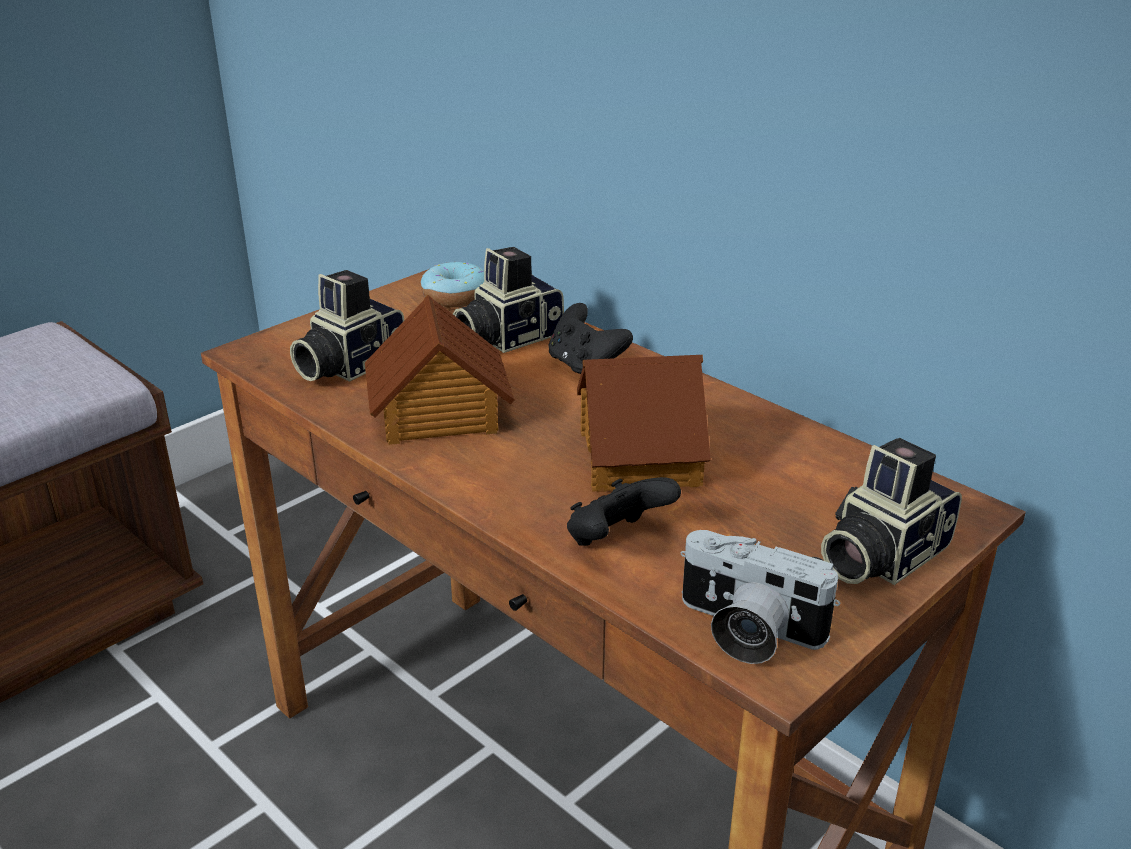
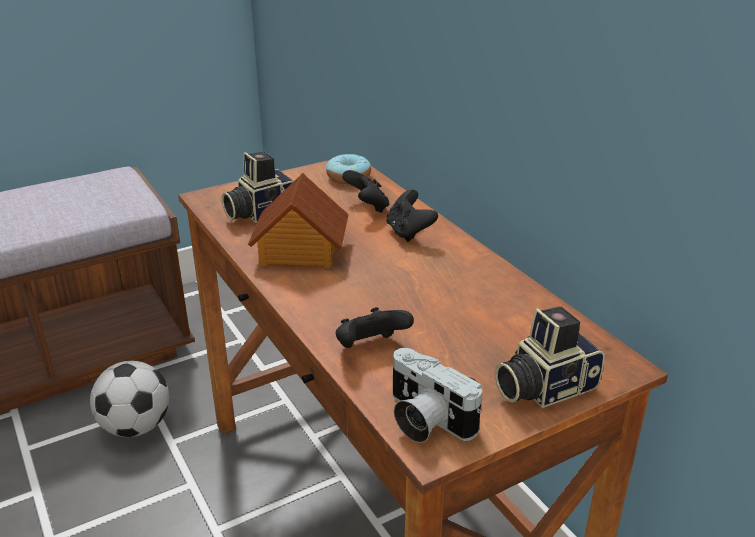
camera: 15 degrees right, 0 degrees up
(144, 733) = (136, 426): none -> football
(506, 337) = (367, 207): camera -> black game controller
(641, 456) = (415, 296): toy house -> none

